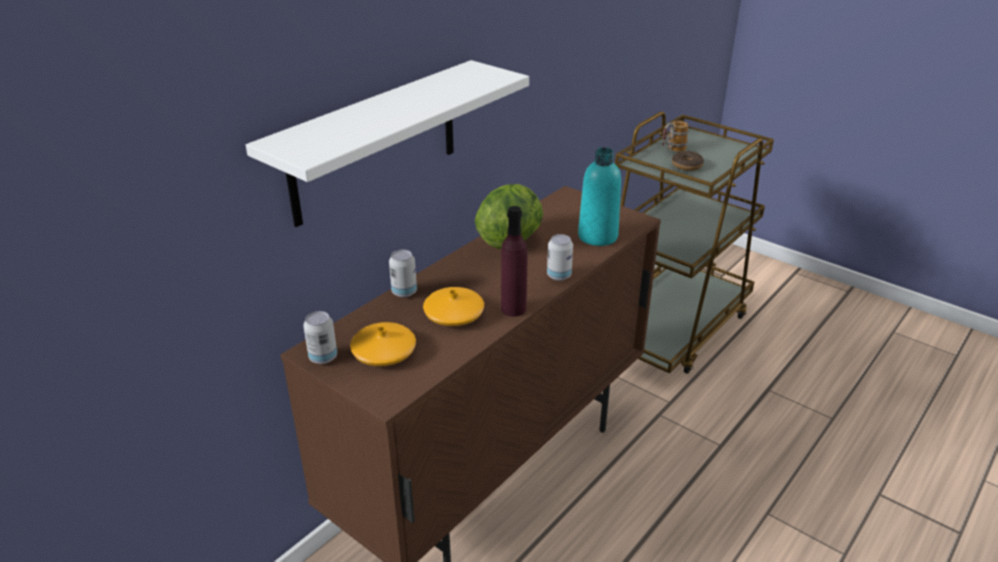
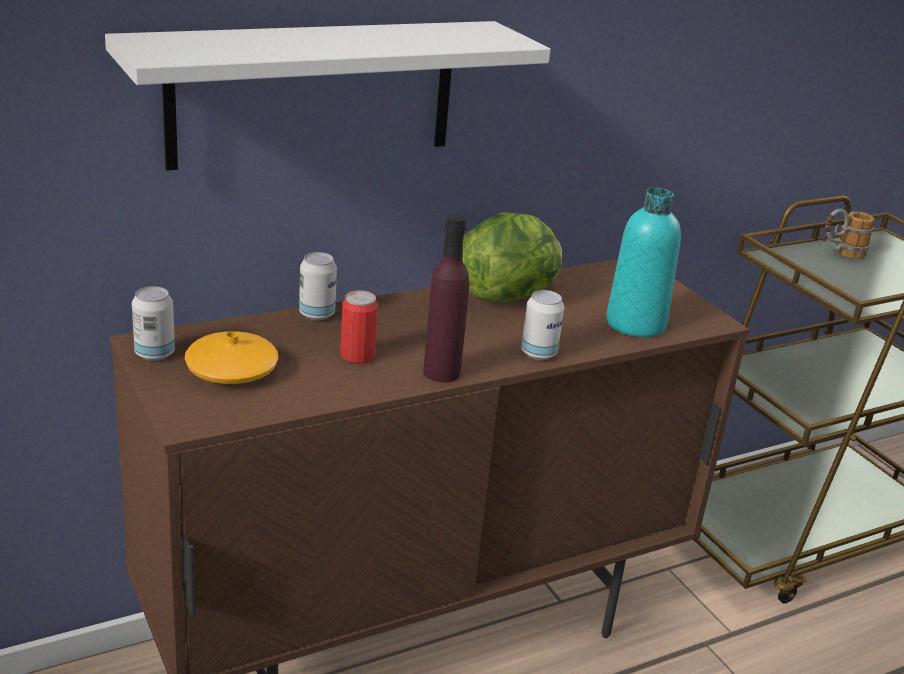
camera: 20 degrees right, 5 degrees down
(454, 314) = (357, 356): orange vase -> can
(687, 165) = (848, 277): donut -> none

